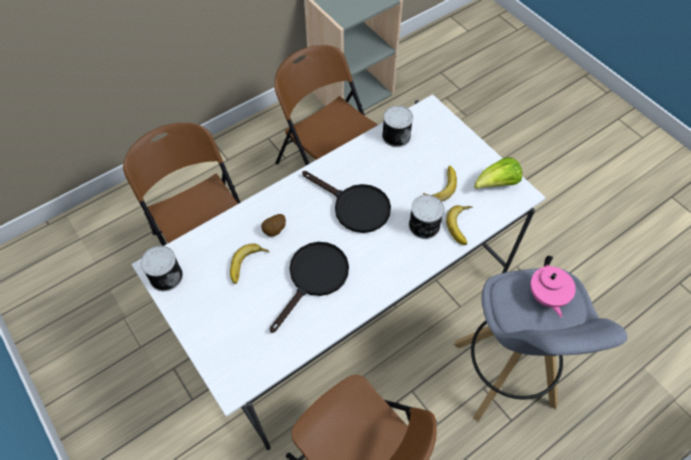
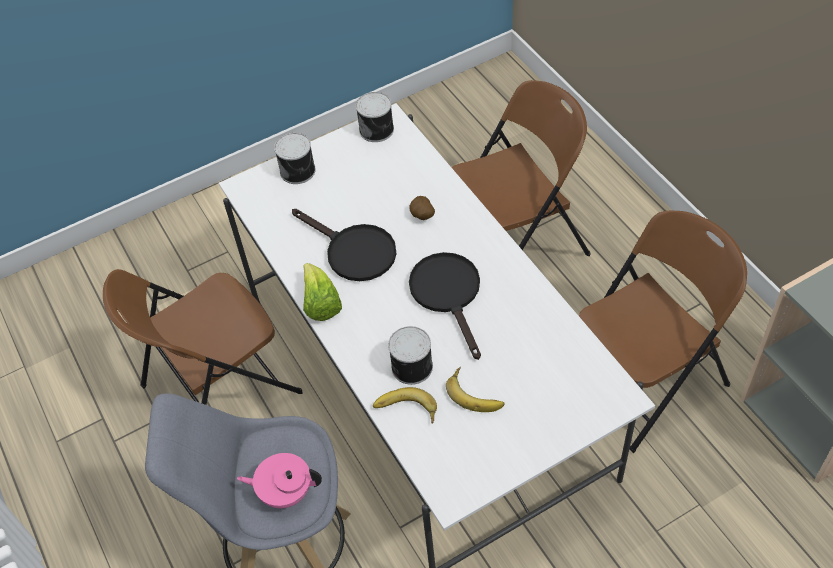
camera: 100 degrees right, 5 degrees down
(248, 266) = (379, 194): banana -> none
(355, 207) = (449, 294): black frying pan -> black frying pan turned 120 degrees clockwise
(395, 135) = (569, 348): can -> can (298, 170)
(496, 184) = (472, 465): lettuce -> lettuce (321, 304)

